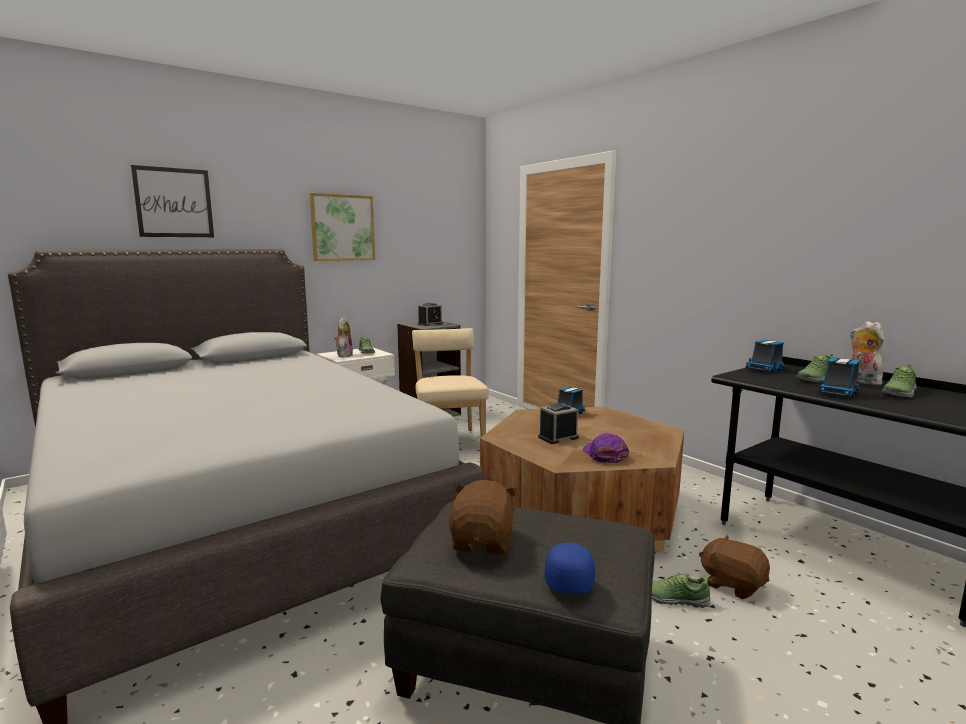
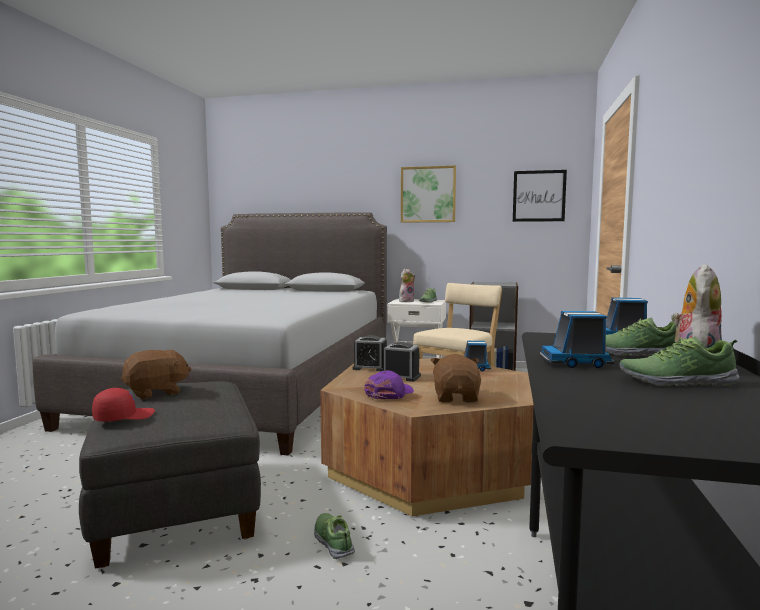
camera: 50 degrees right, 5 degrees down
(174, 203) = (309, 182): picture -> picture (539, 196)
(430, 324) = (496, 283): alarm clock -> alarm clock (370, 367)
(567, 577) = (124, 417): blue cap -> red cap
(732, 584) = (402, 567): brown plush toy -> brown plush toy (456, 397)

